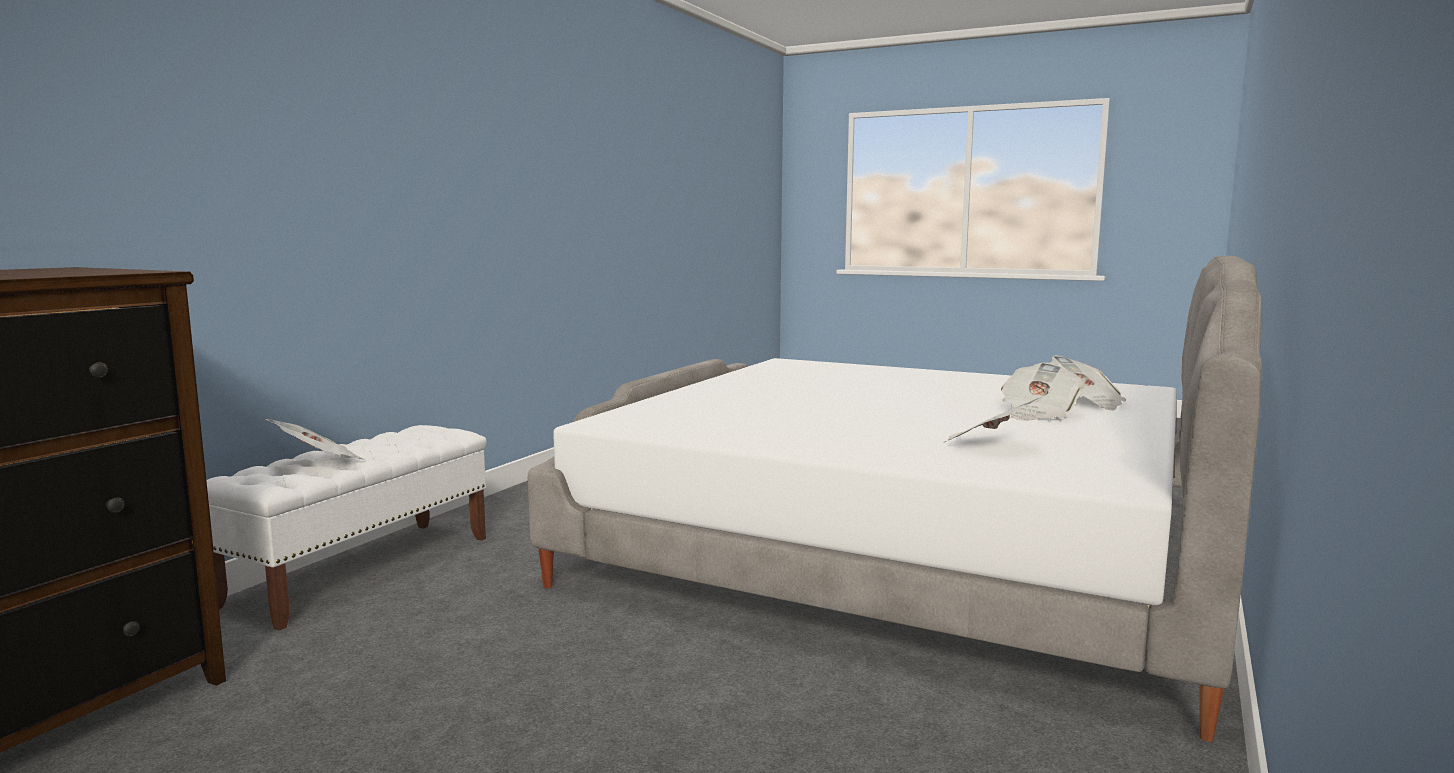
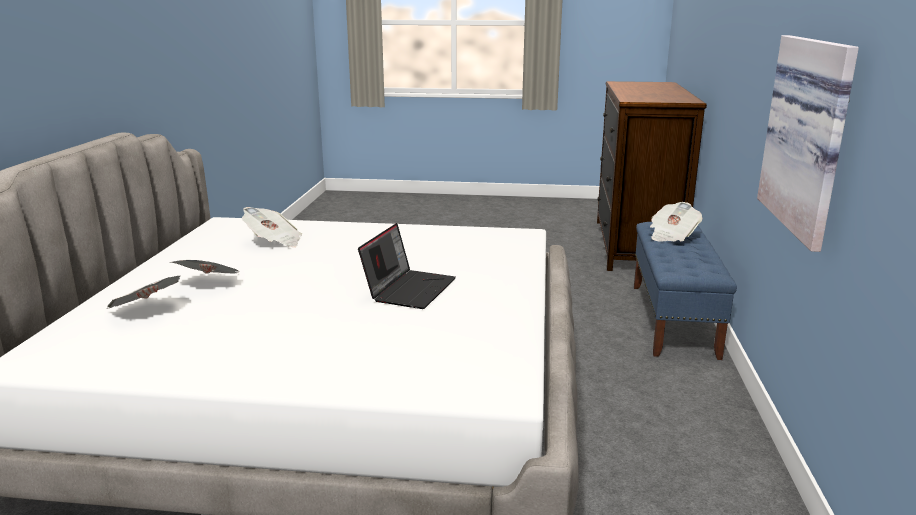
camera: 160 degrees right, 10 degrees up
(362, 570) = (673, 320): white bench -> blue bench
(491, 224) = (811, 135): none -> picture
(811, 396) = (409, 289): none -> laptop

